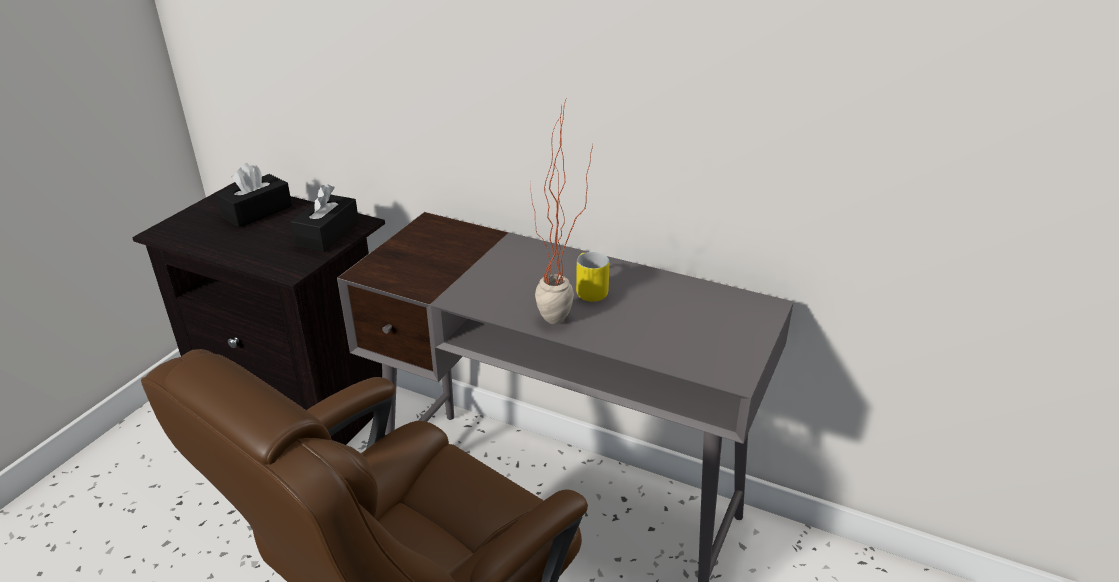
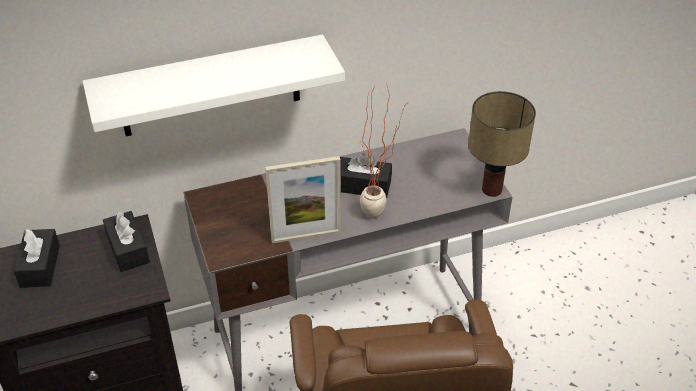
camera: 45 degrees left, 10 degrees up
(461, 299) = (306, 236): none -> picture frame
(464, 85) = (210, 87): none -> white shelf
(587, 291) = (363, 186): yellow mug -> black tissue box
(732, 377) = (492, 190): none -> table lamp

